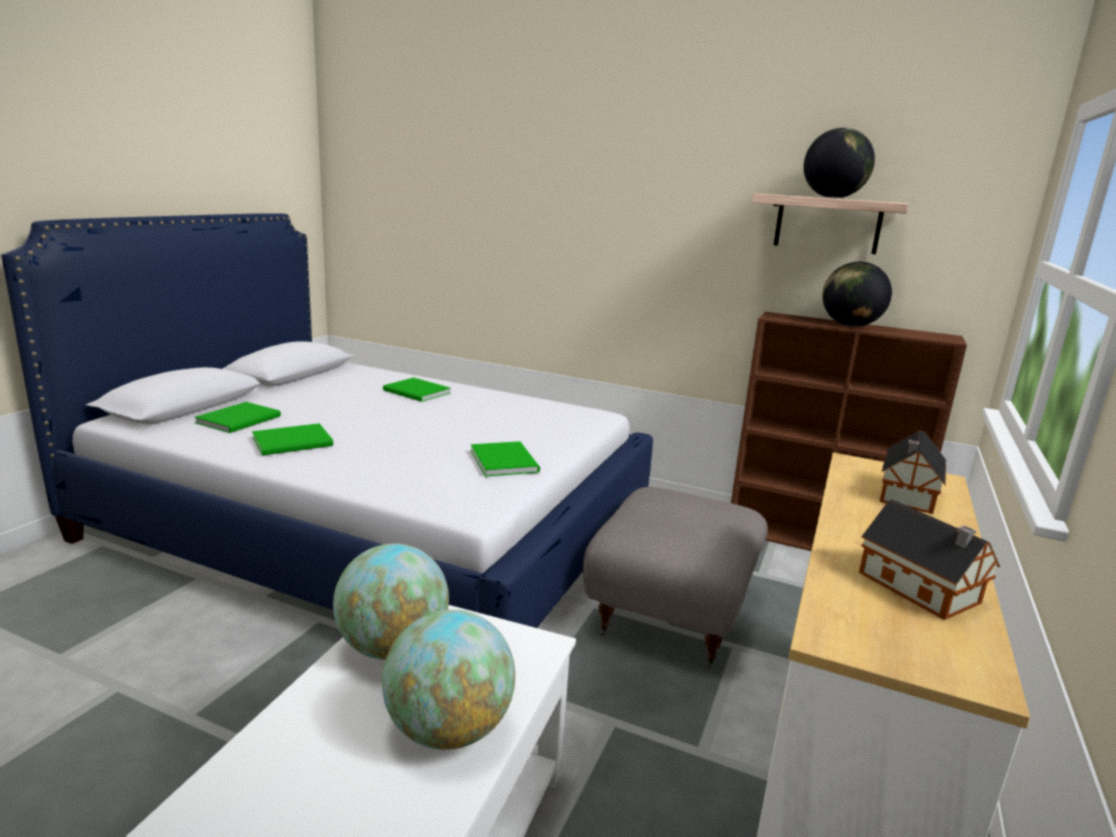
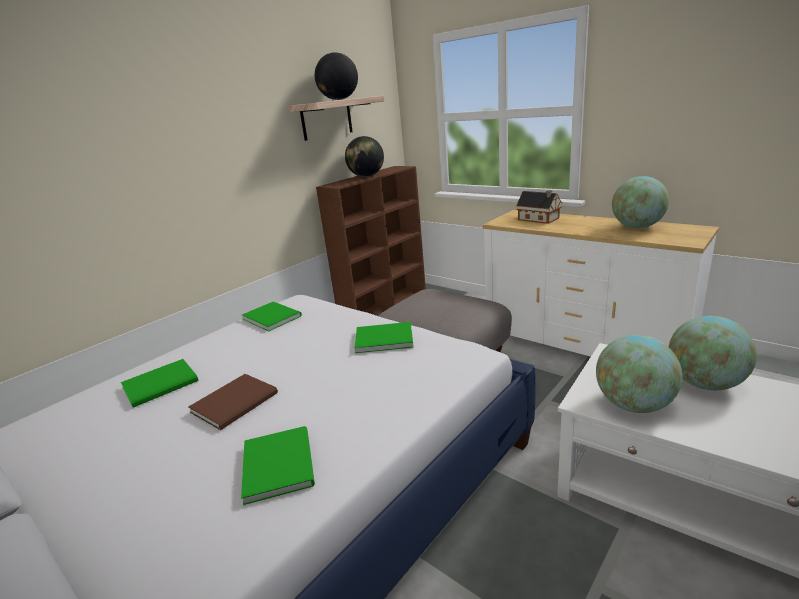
camera: 70 degrees left, 5 degrees up
(241, 419) = (150, 530): green book -> green book (272, 316)
(383, 418) = (237, 402): none -> brown book
(922, 590) = (637, 227): toy house -> globe

